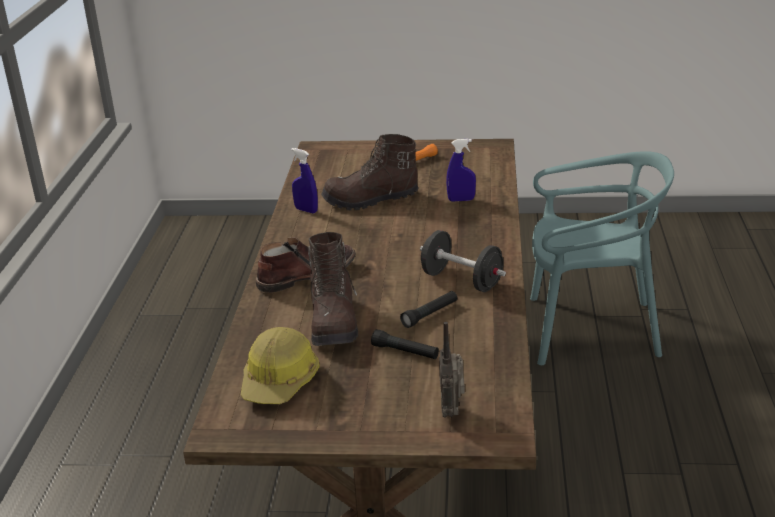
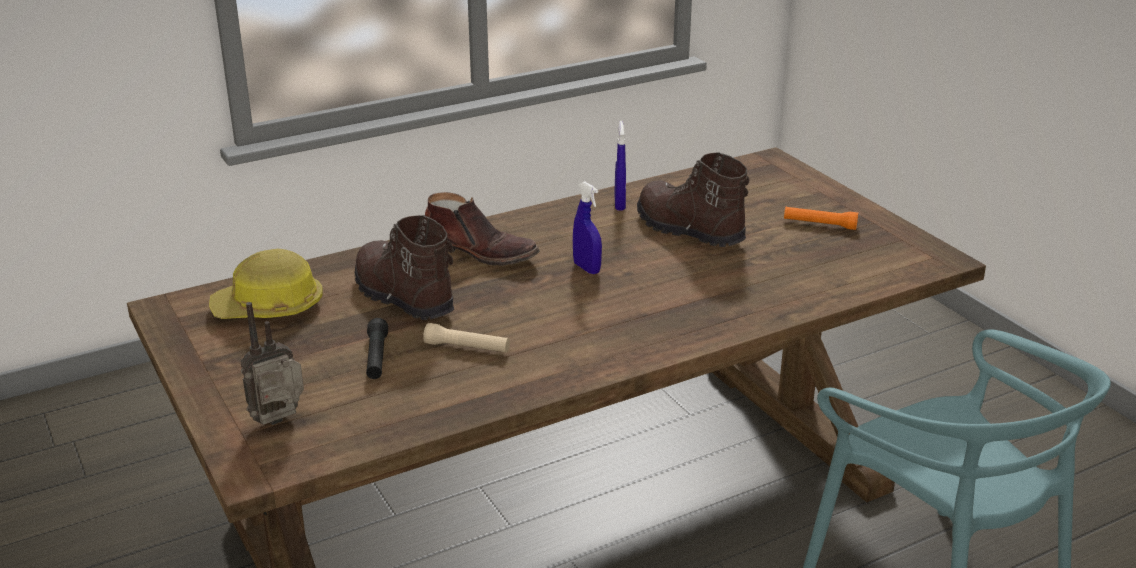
camera: 55 degrees right, 0 degrees up
(333, 322) = (402, 298): brown boot -> brown boot turned 90 degrees clockwise
(430, 314) = (467, 348): black flashlight -> beige flashlight
(461, 200) = (760, 283): blue spray bottle -> blue spray bottle (587, 268)
(462, 280) = (563, 344): black dumbbell -> none

